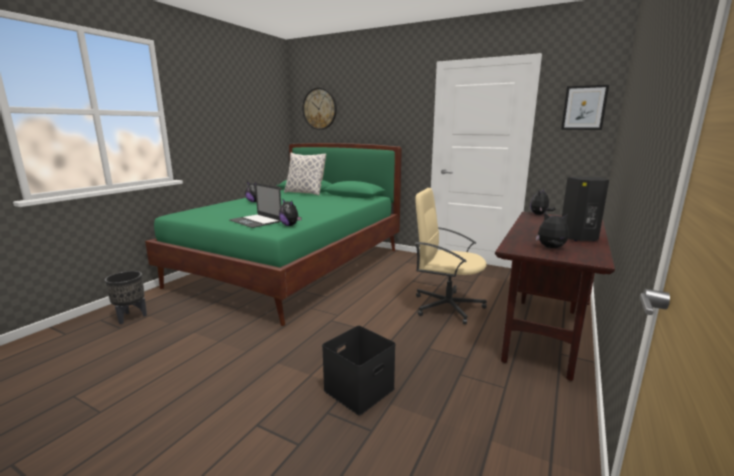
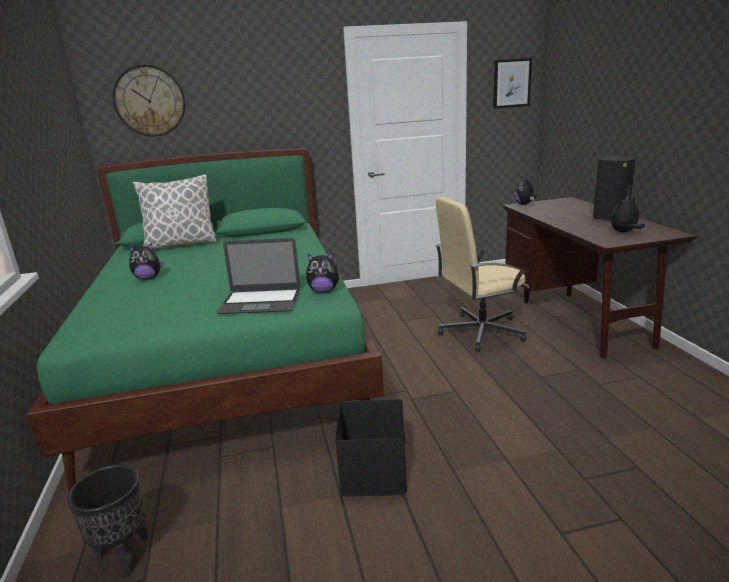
camera: 40 degrees left, 5 degrees up
(359, 388) = (564, 443): black storage box -> black storage box (372, 471)

